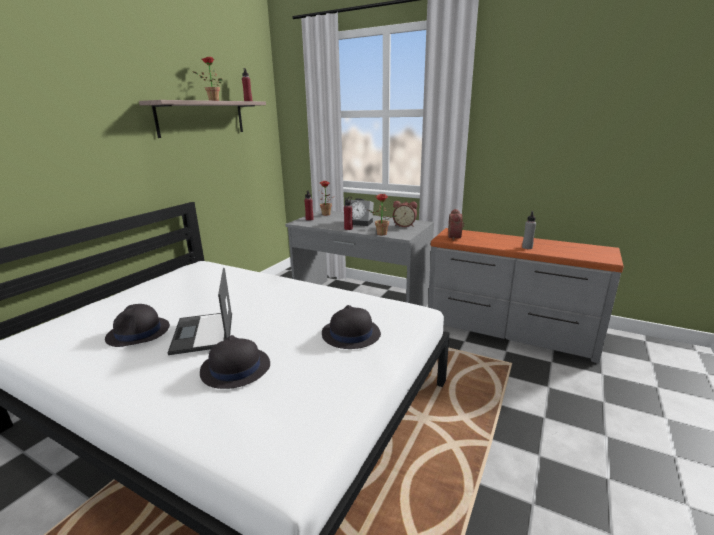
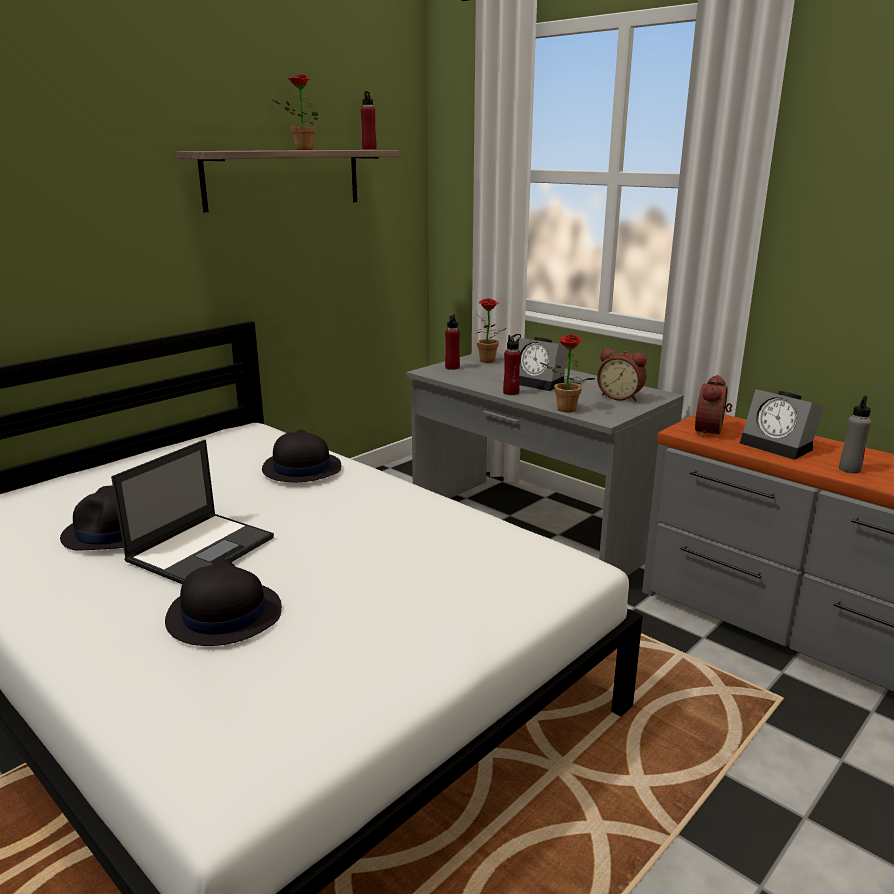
camera: 15 degrees right, 0 degrees up
(203, 333) = (202, 548): laptop -> laptop turned 150 degrees counterclockwise
(350, 334) = (435, 589): black hat -> black hat (301, 468)
(490, 240) = (779, 446): none -> alarm clock

